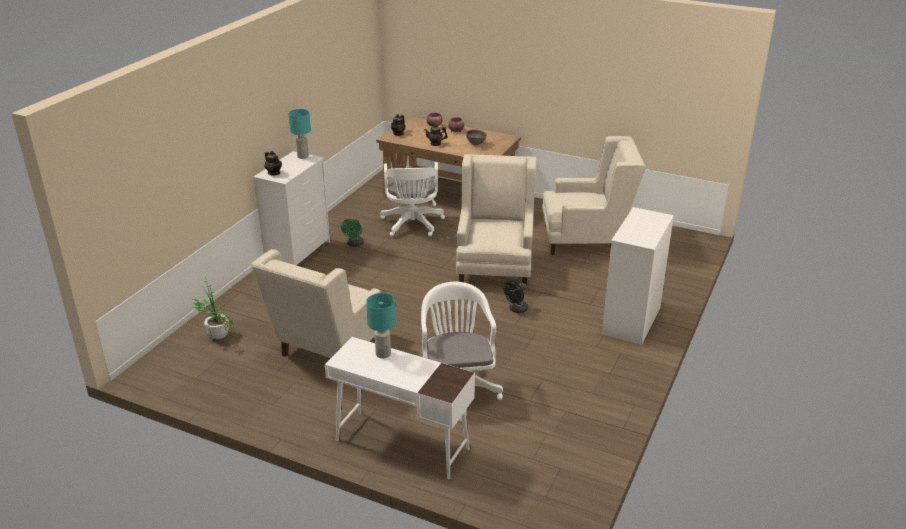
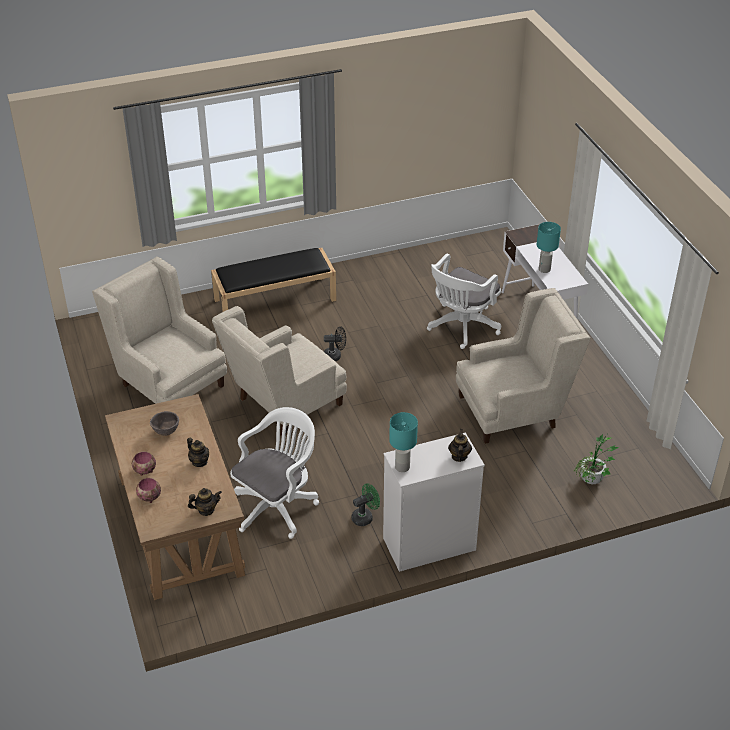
camera: 135 degrees left, 10 degrees up
(631, 321) = (275, 299): white dresser -> black bench

